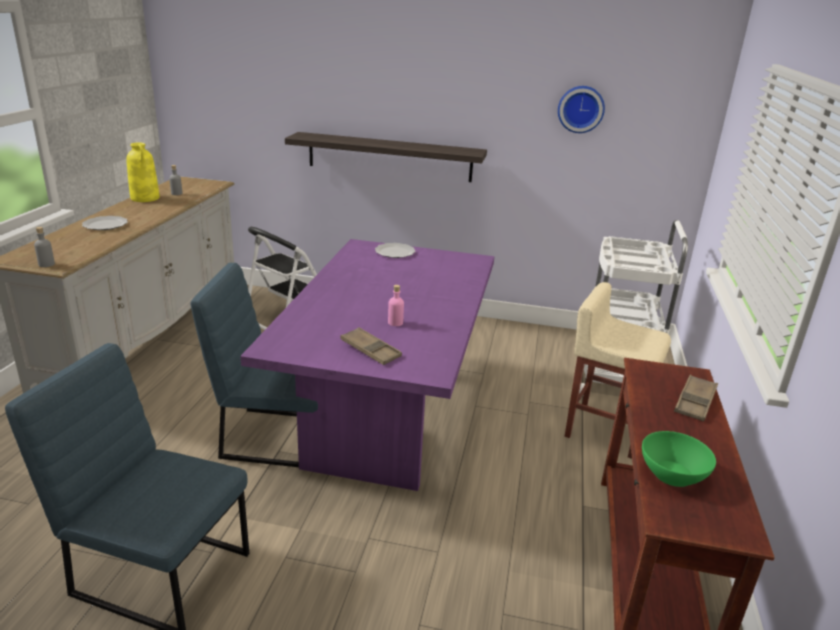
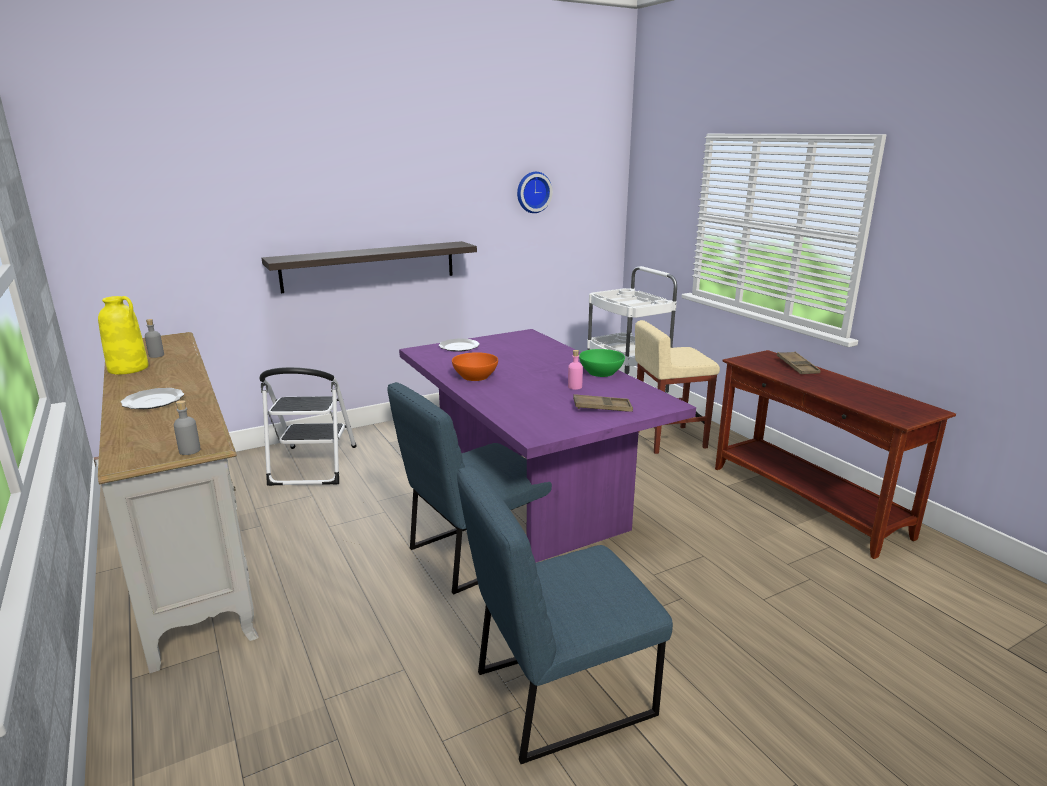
camera: 40 degrees left, 5 degrees down
(345, 282) = (475, 376): none -> orange bowl
(672, 473) = (860, 400): green bowl -> green bowl (600, 372)

